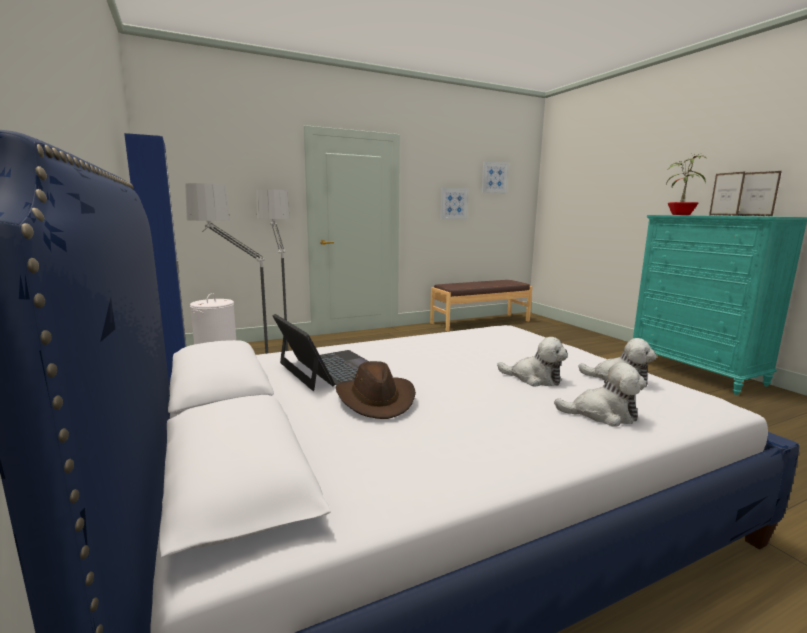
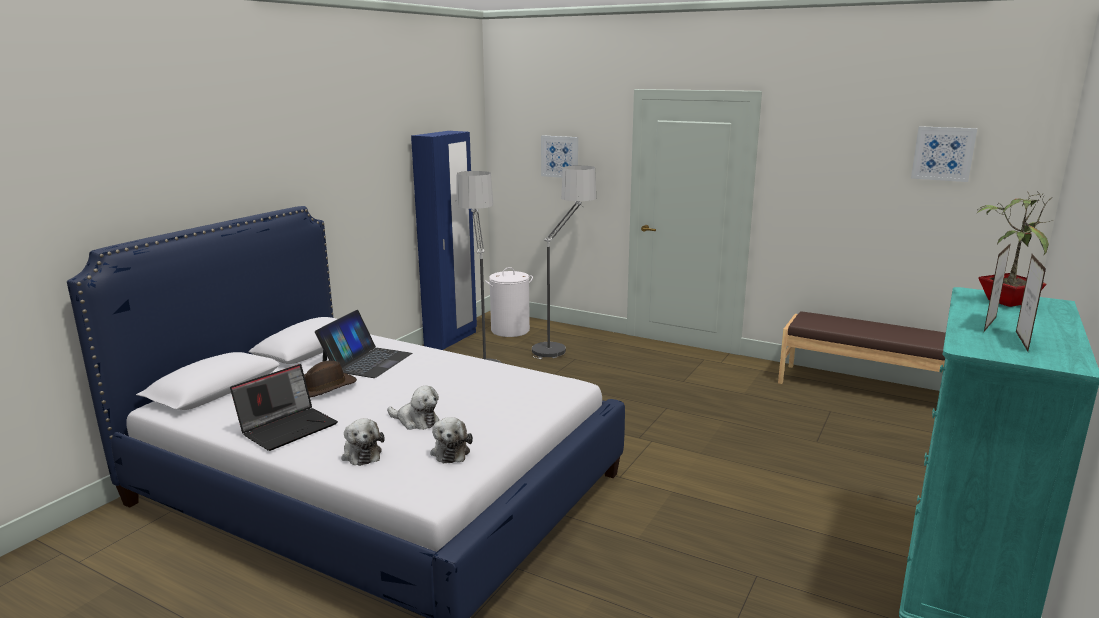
camera: 55 degrees right, 5 degrees up
(453, 203) = (850, 193): picture -> picture (560, 156)
(487, 439) = (288, 427): none -> laptop
(534, 379) = (416, 421): plush toy -> plush toy turned 60 degrees counterclockwise

